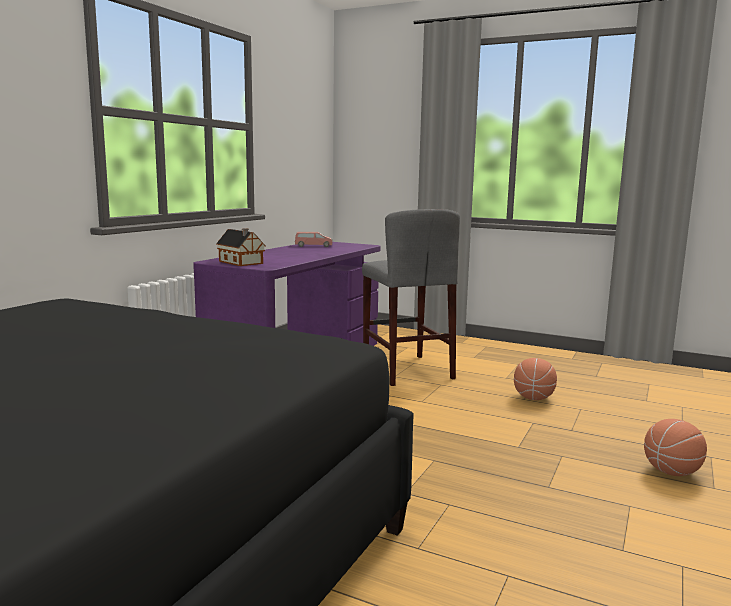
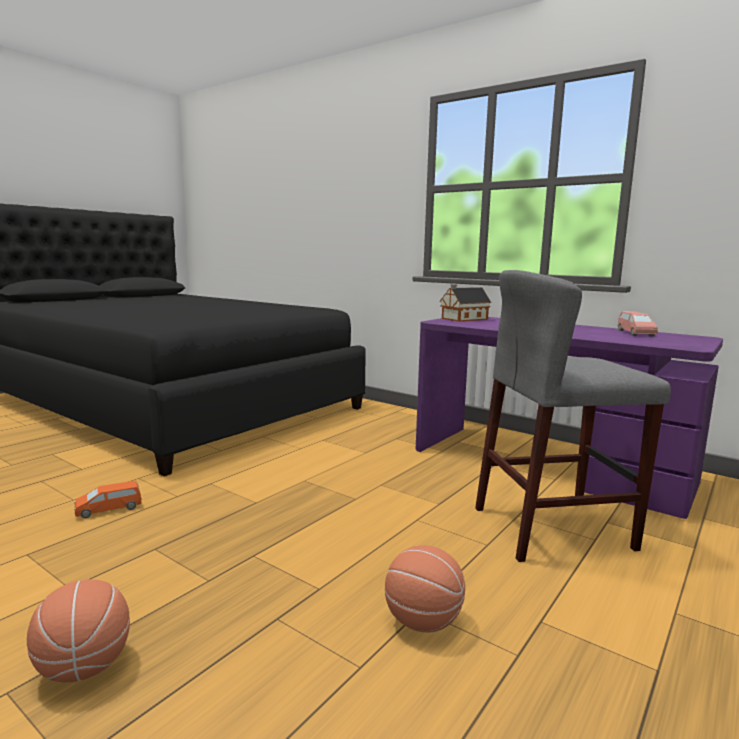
camera: 100 degrees right, 0 degrees up
(508, 537) = (109, 509): none -> orange toy car

